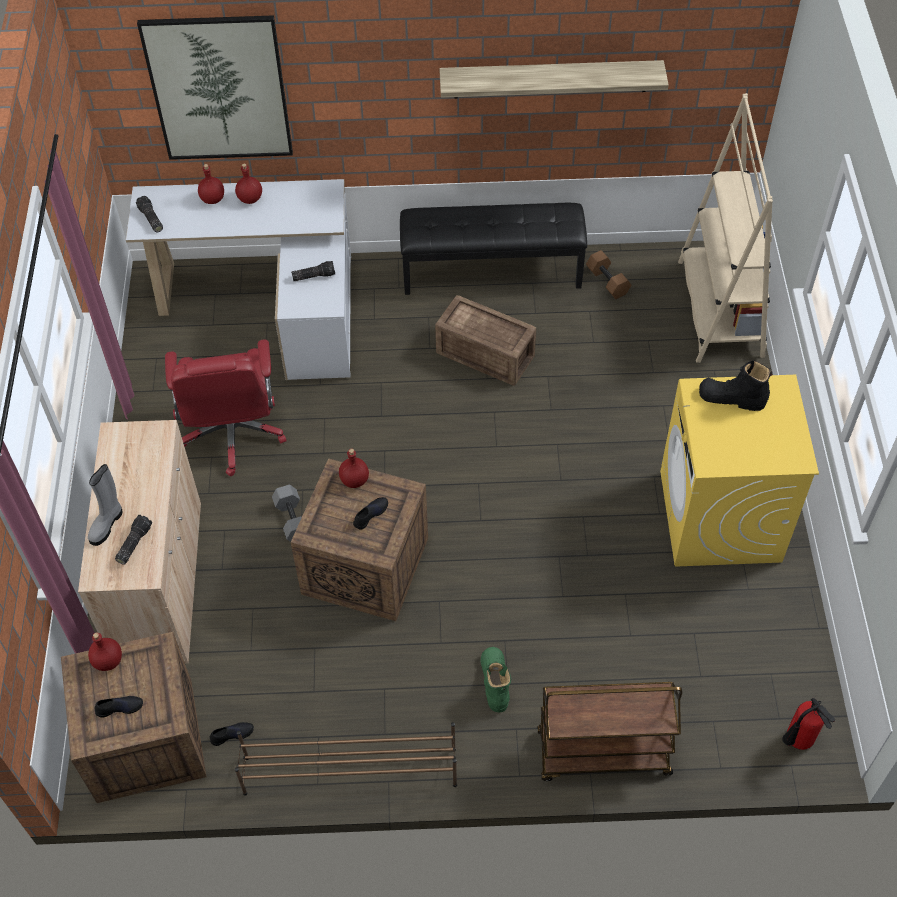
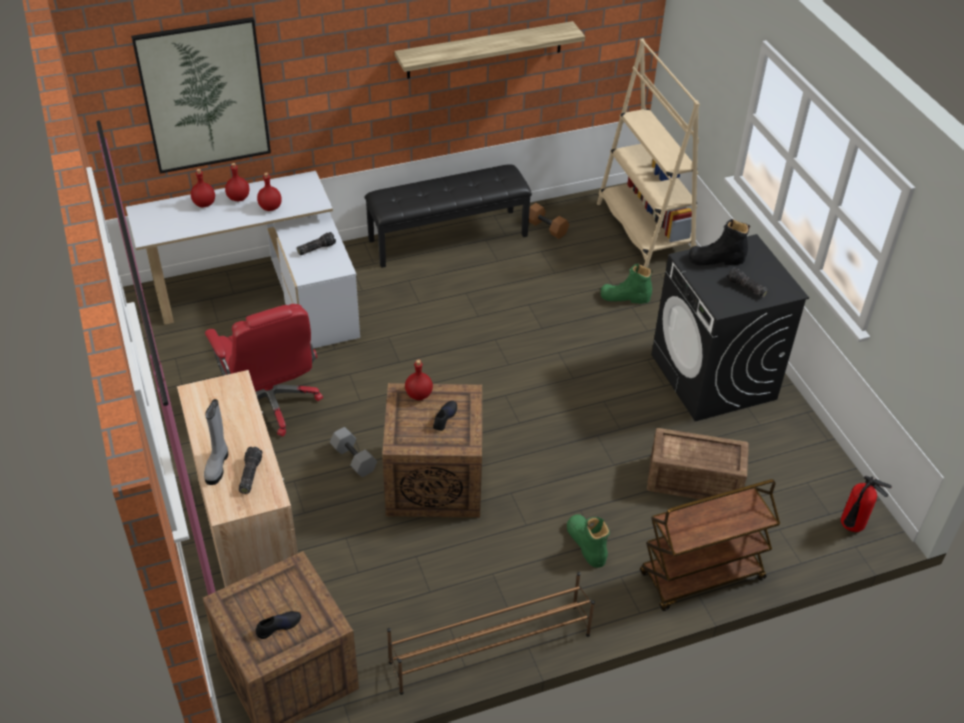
camera: 20 degrees left, 10 degrees down
(108, 661) = (251, 590): red bottle -> red bottle (270, 207)
(150, 219) = (152, 228): flashlight -> flashlight (745, 288)
(232, 734) = (369, 646): black shoe -> none
(485, 356) = (470, 299): crate -> crate (695, 482)
(661, 391) = (625, 297): none -> green boot
(720, 517) = (713, 377): yellow washing machine -> black washing machine

